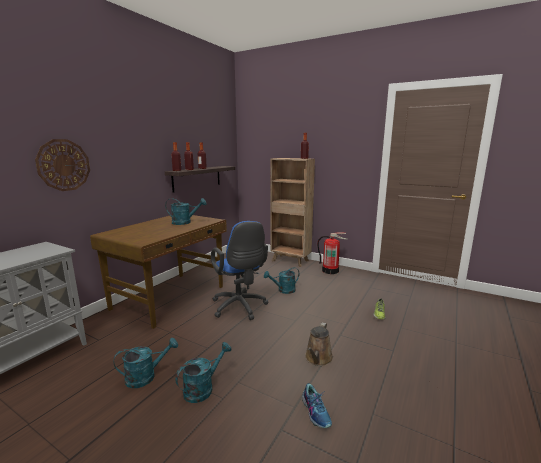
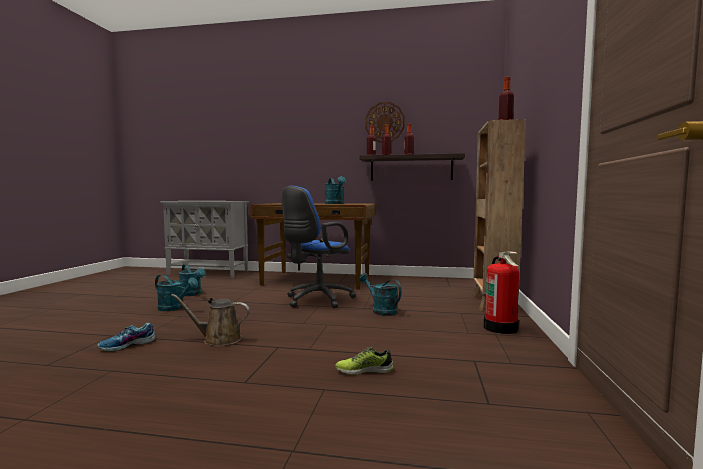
camera: 70 degrees right, 10 degrees down
(63, 165) = (269, 147): wall clock -> wall clock (384, 122)

